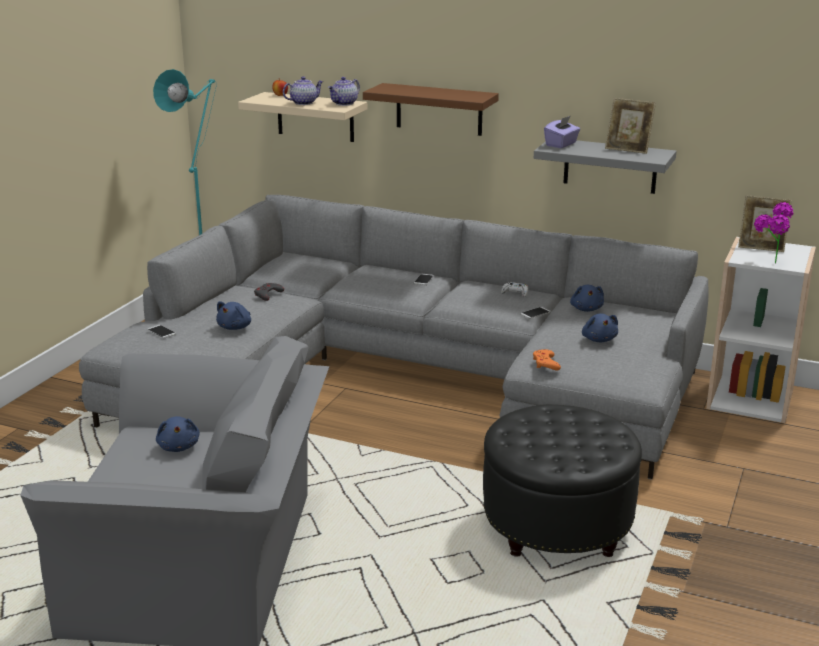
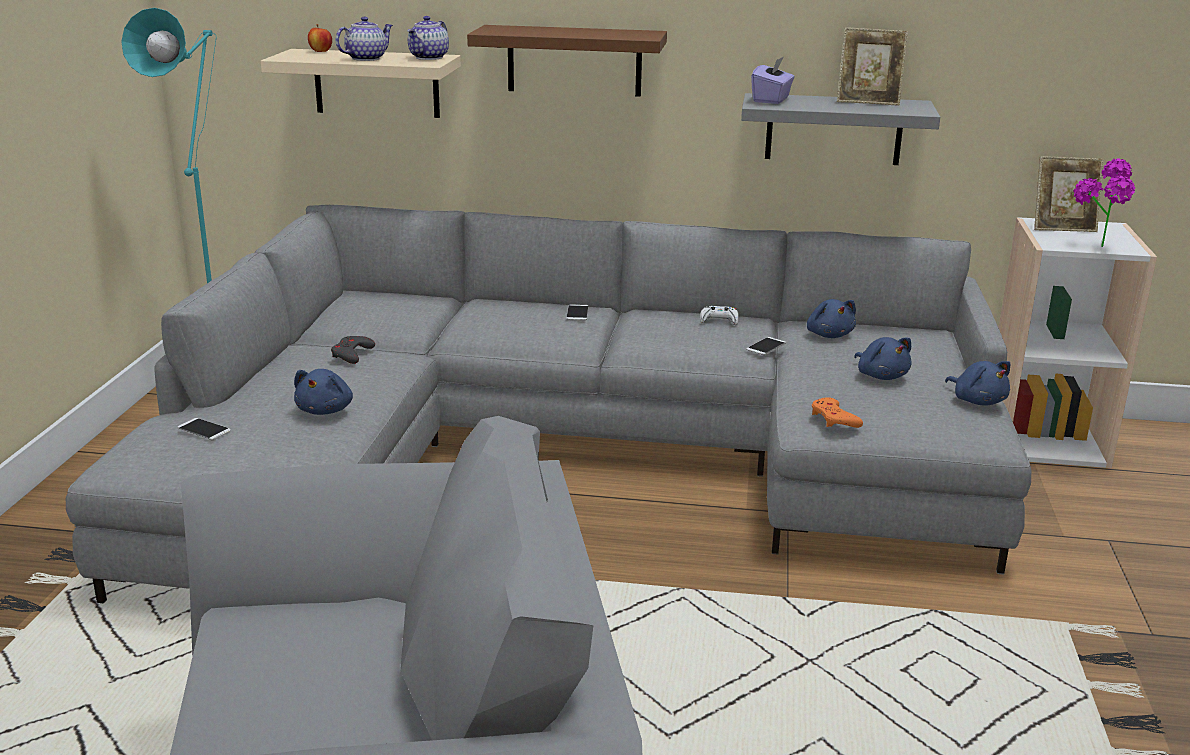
camera: 15 degrees left, 0 degrees up
(179, 446) = (326, 638): blue plush toy -> blue plush toy (977, 400)
(557, 527) = (925, 674): black ottoman -> none

